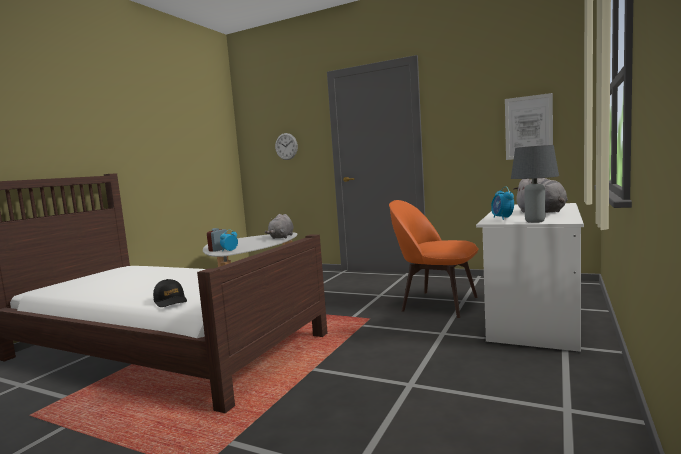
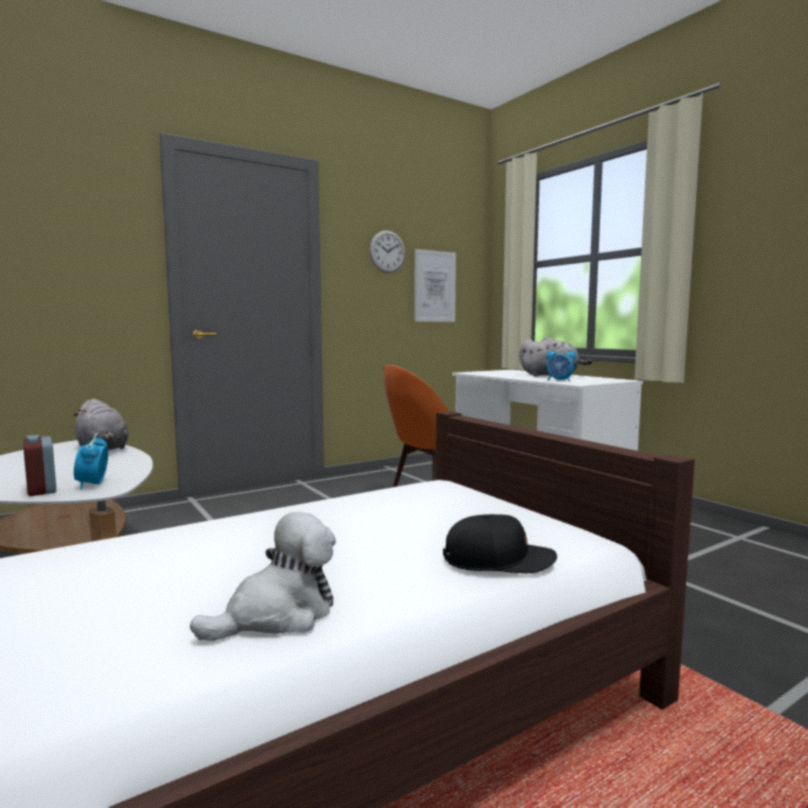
camera: 60 degrees left, 0 degrees up
(111, 292) = (278, 615): none -> plush toy
(286, 146) = (49, 257): wall clock -> wall clock (387, 251)
(534, 221) = (606, 381): grey table lamp -> none

